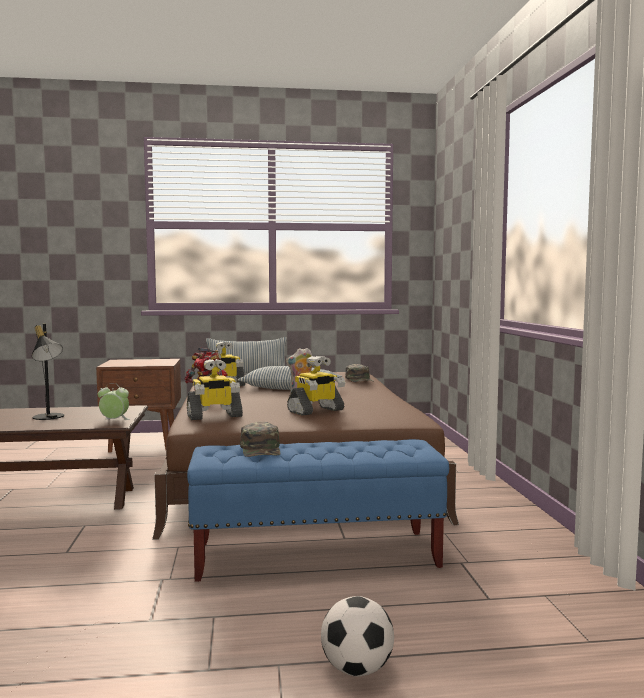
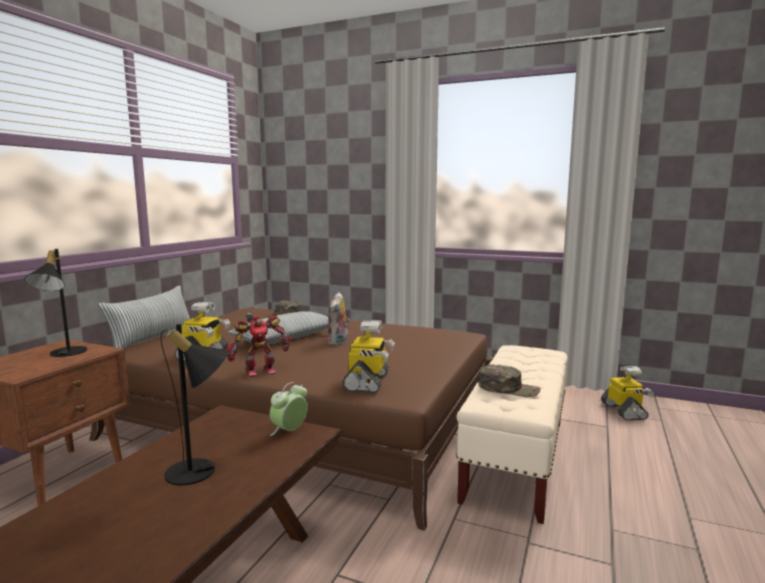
camera: 60 degrees left, 5 degrees up
(151, 362) = (63, 353): none -> black table lamp
(316, 411) = (397, 349): toy robot -> toy robot (624, 411)
(317, 556) = (516, 459): blue bench -> beige bench
(357, 669) = (694, 491): football -> none

